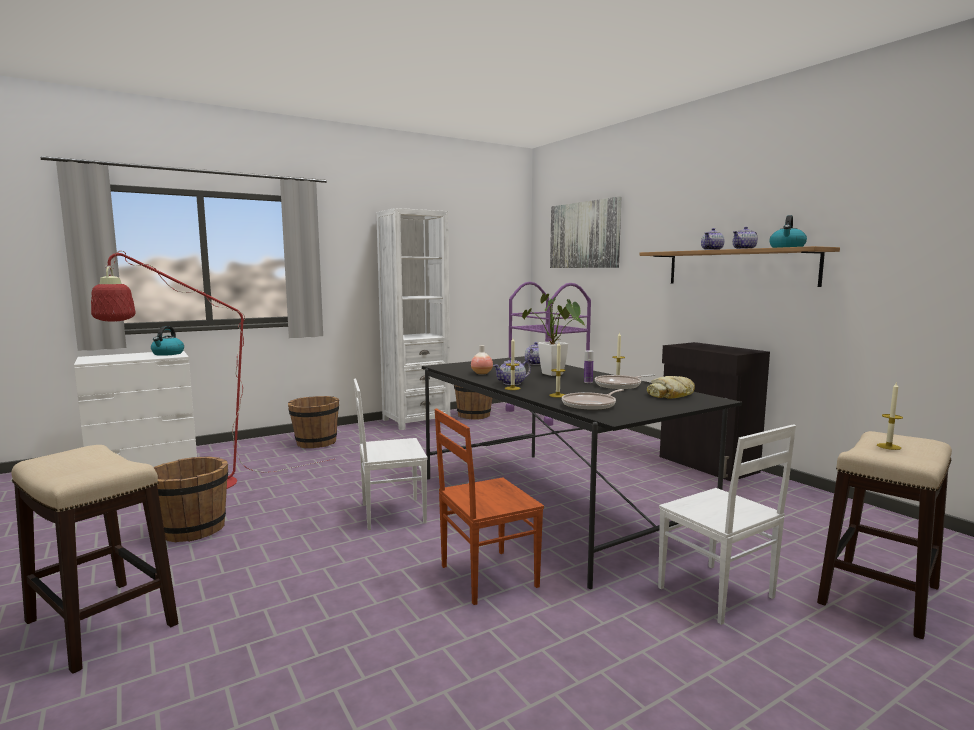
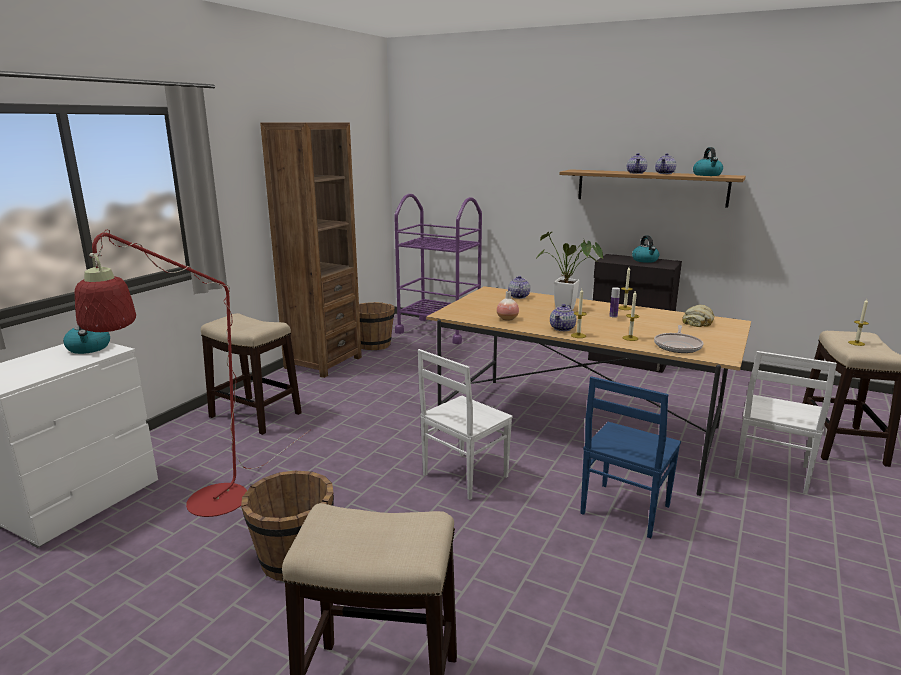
camera: 30 degrees left, 10 degrees up
(315, 443) = (254, 415): brown bucket -> stool
(416, 421) = (323, 362): white bookcase -> brown bookcase
(486, 576) = (623, 510): brown chair -> blue chair
(554, 505) = (578, 428): black dining table -> beige dining table
(584, 235) = (468, 144): picture -> none
(620, 385) = (644, 316): frying pan -> none
(716, 594) = (769, 472): white chair -> white chair turned 90 degrees clockwise
(723, 348) = (645, 260): none -> kettle

